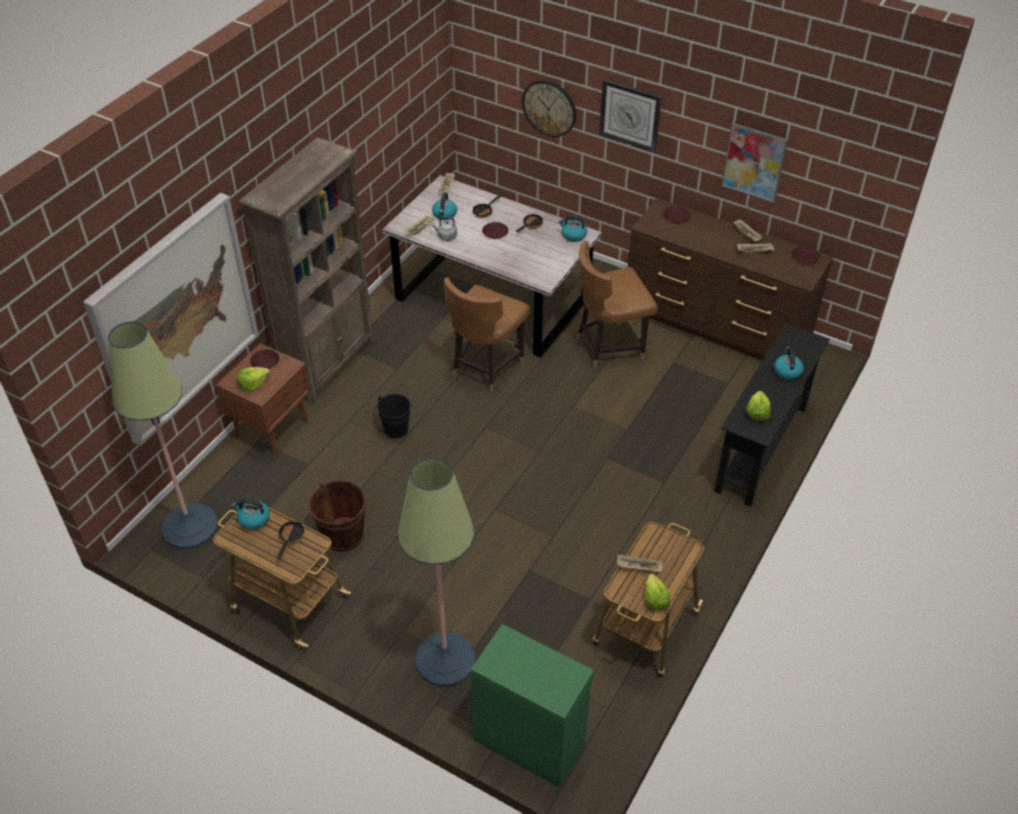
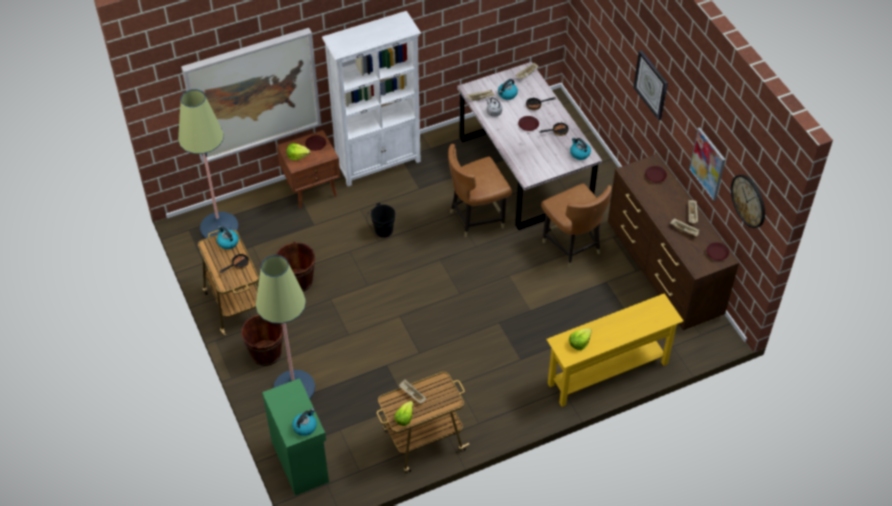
camera: 35 degrees right, 5 degrees up
(328, 364) = (379, 163): brown bookcase -> white bookcase
(375, 639) = (266, 353): none -> brown bucket
(549, 108) = (613, 50): wall clock -> wall clock (749, 200)
(609, 346) = (572, 246): brown chair -> brown chair turned 135 degrees counterclockwise
(762, 448) = (608, 374): black console table -> yellow console table
(787, 371) = (629, 326): kettle -> kettle (305, 426)

